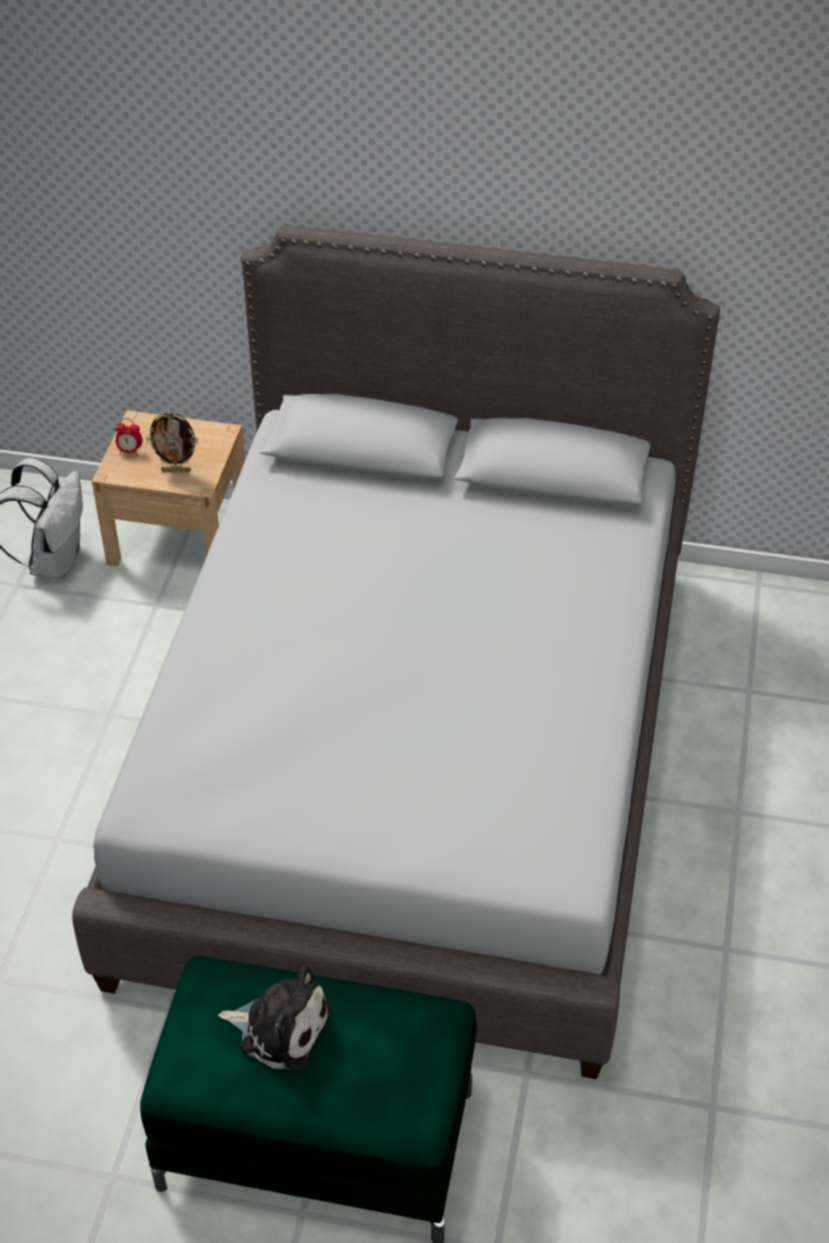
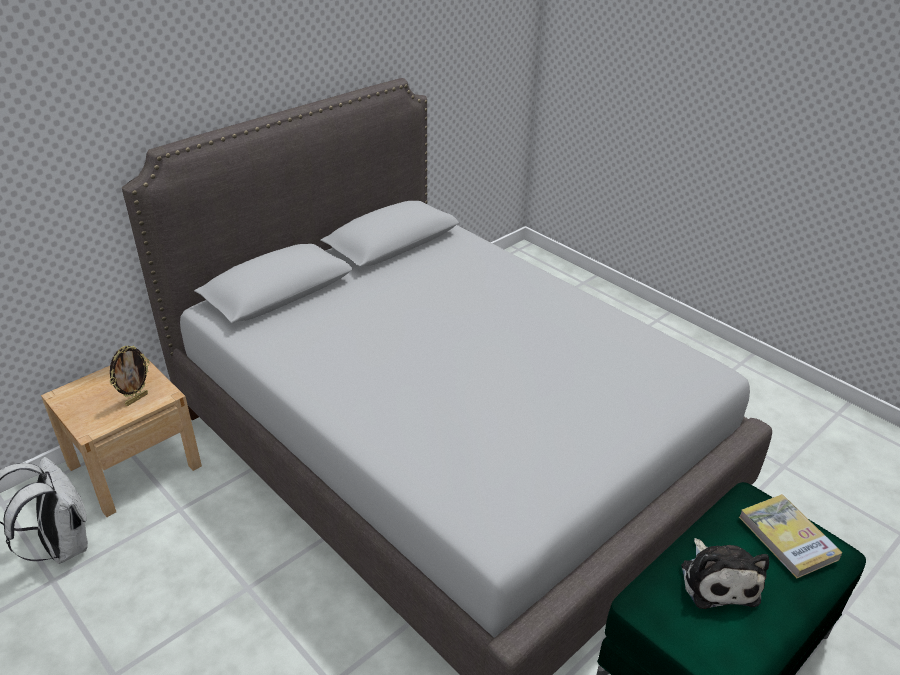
camera: 55 degrees left, 10 degrees down
(130, 451) = (83, 412): alarm clock -> none
(280, 1027) = (718, 580): plush toy -> plush toy turned 120 degrees clockwise
(394, 1071) = (787, 538): none -> book

